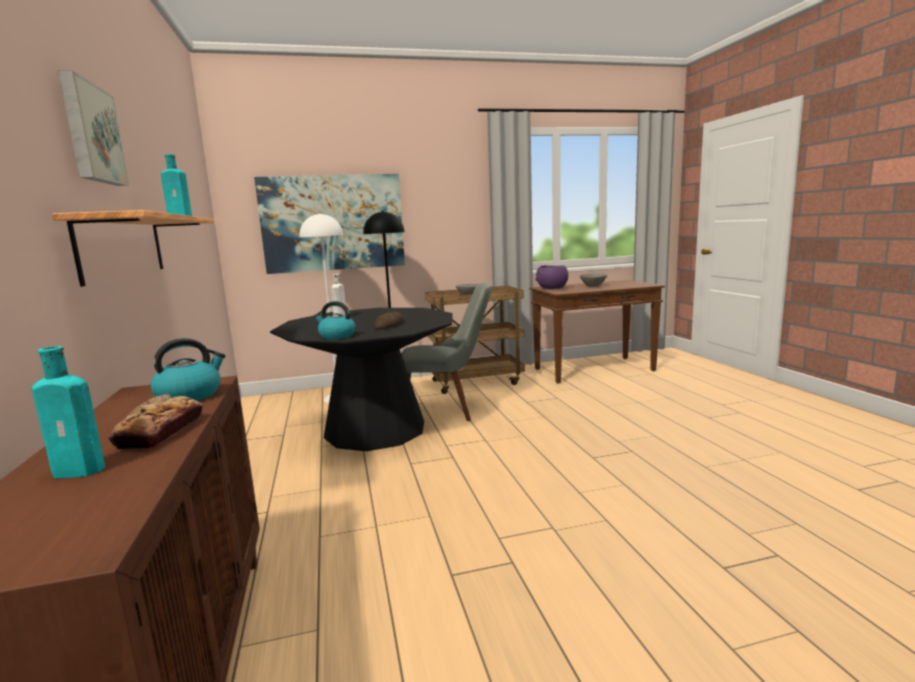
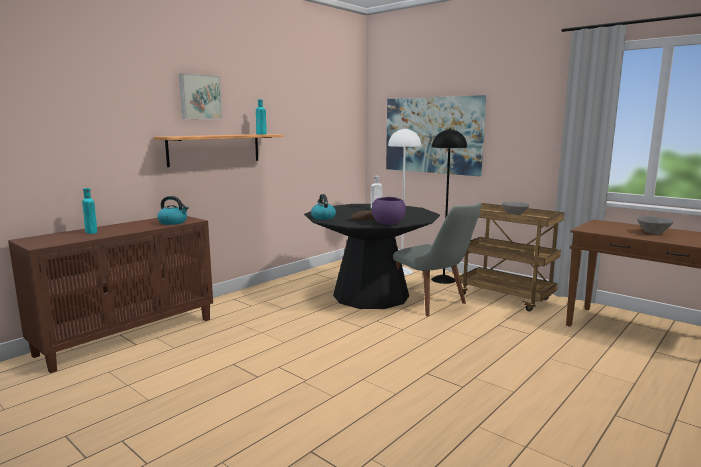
camera: 55 degrees right, 0 degrees up
(161, 432) = (129, 229): bread -> none
(551, 289) = (599, 225): purple bowl -> purple bowl (388, 223)

